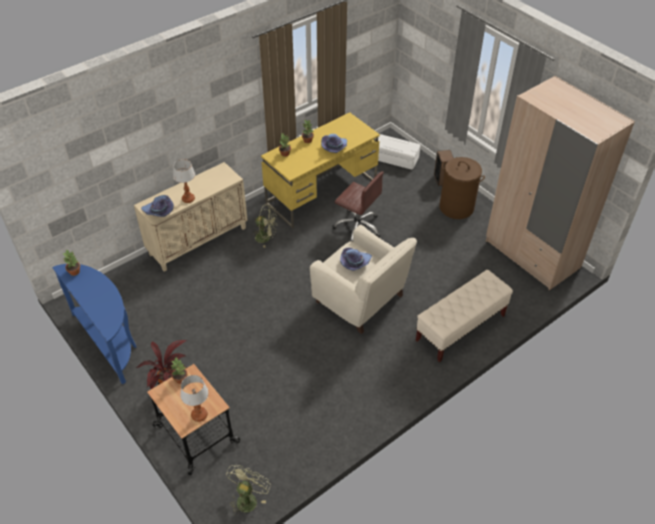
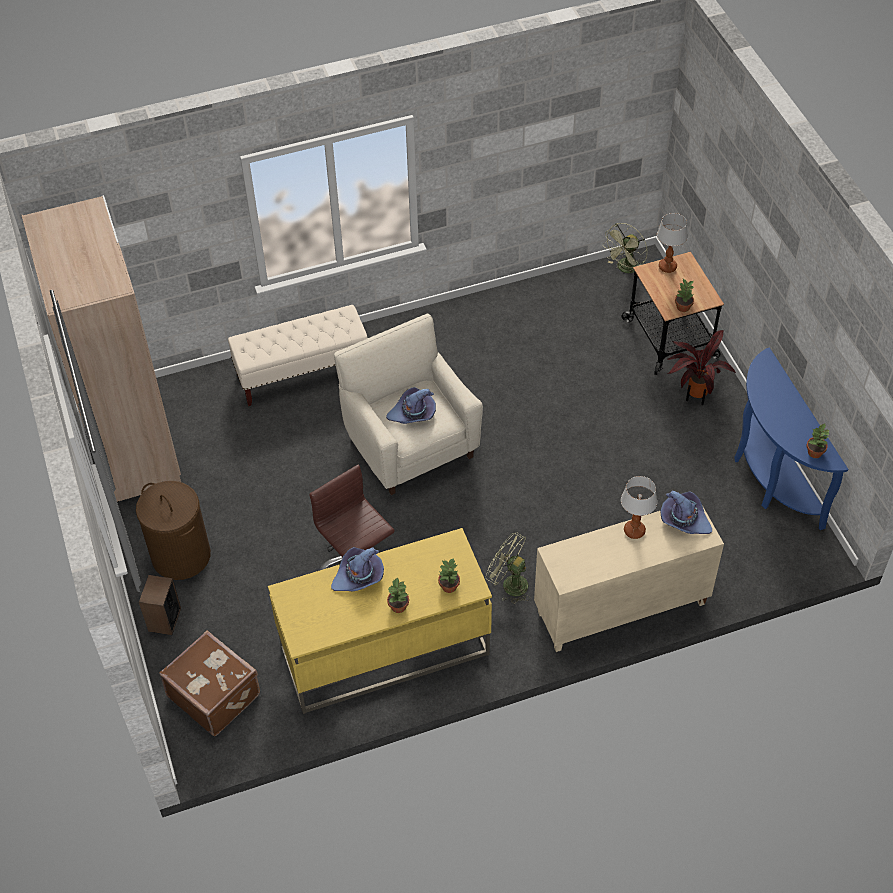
camera: 160 degrees left, 5 degrees up
(395, 158) = (215, 694): white storage box -> brown suitcase

